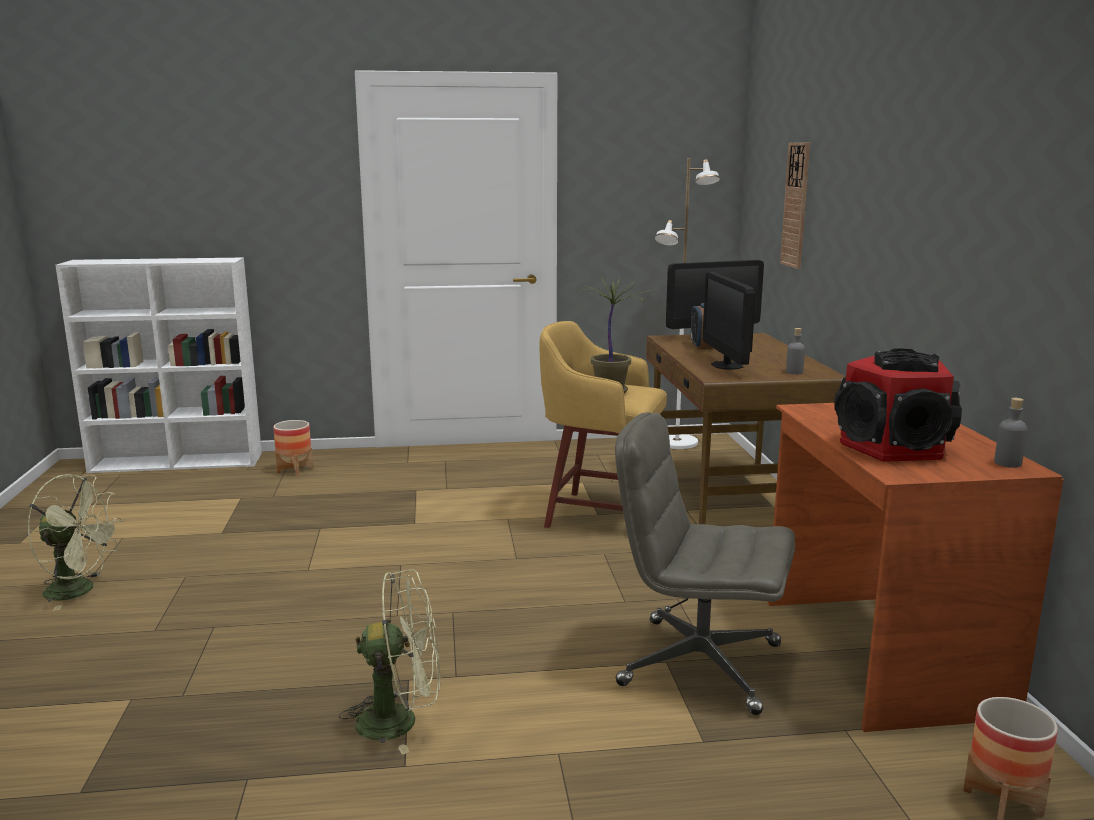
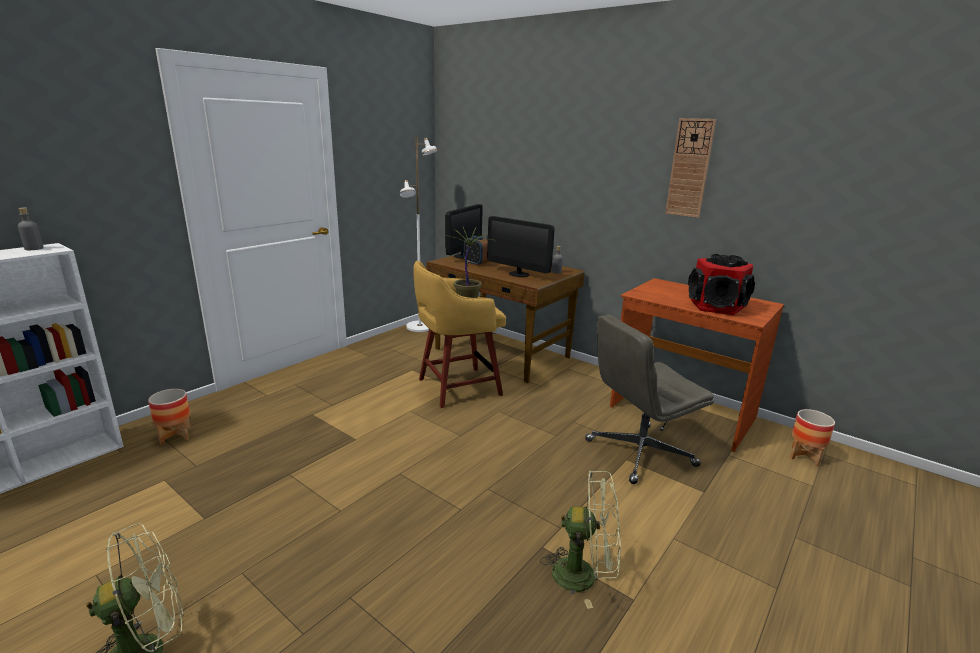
camera: 45 degrees left, 5 degrees up
(400, 720) = (584, 575): green fan -> green fan turned 60 degrees clockwise
(796, 205) = (509, 169): wall clock -> wall clock (690, 168)
(1007, 463) = (760, 303): grey bottle -> grey bottle (34, 248)

